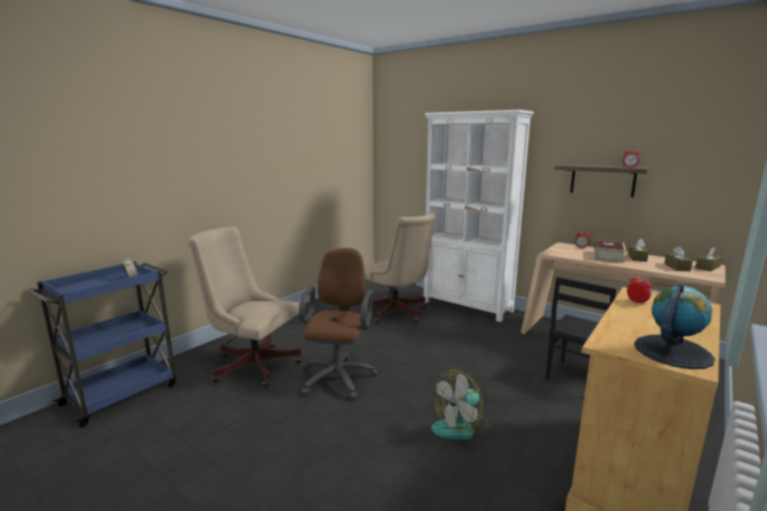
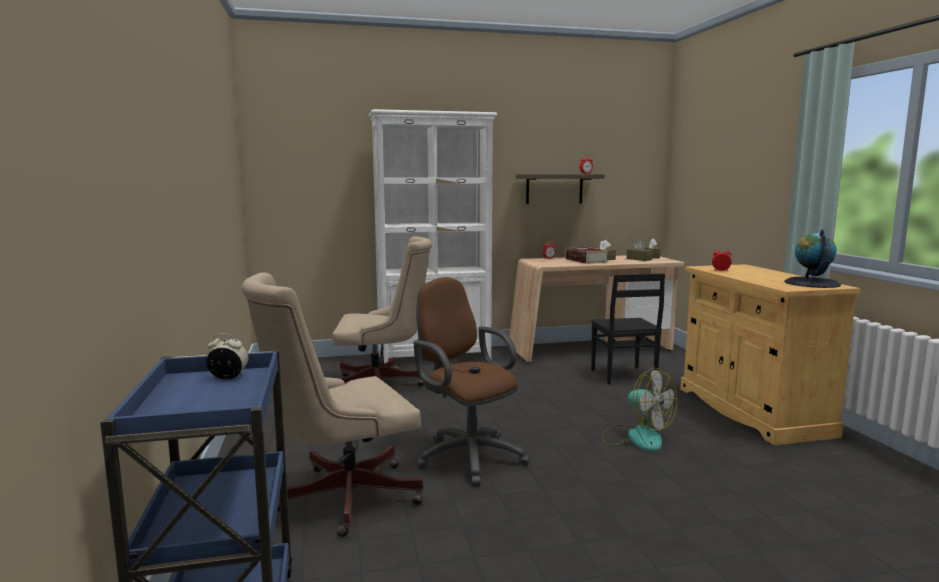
camera: 50 degrees left, 5 degrees down
(460, 426) = (636, 437): fan -> fan turned 45 degrees counterclockwise

